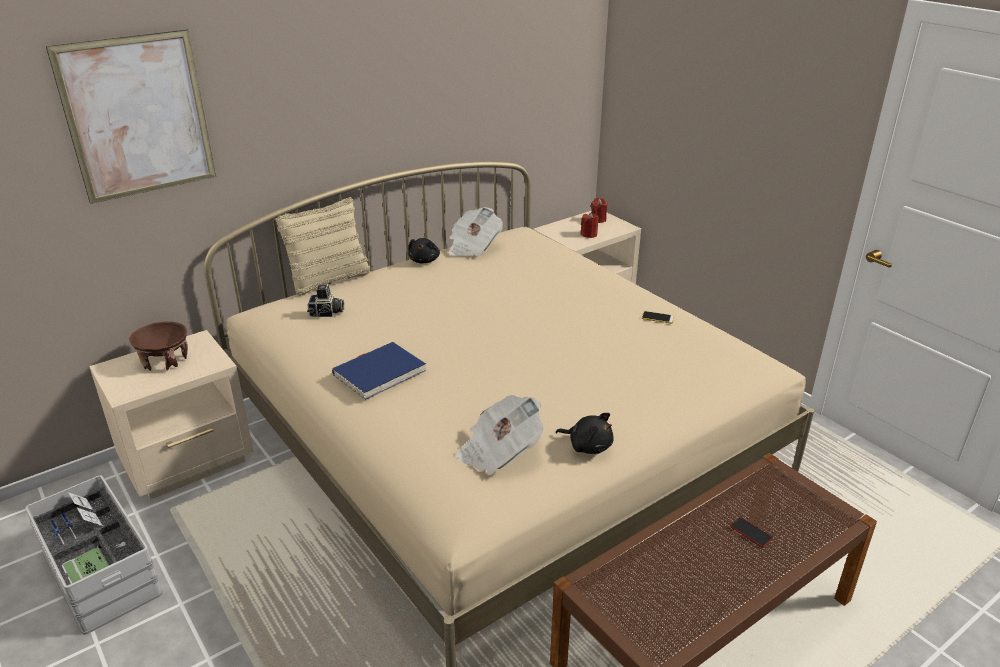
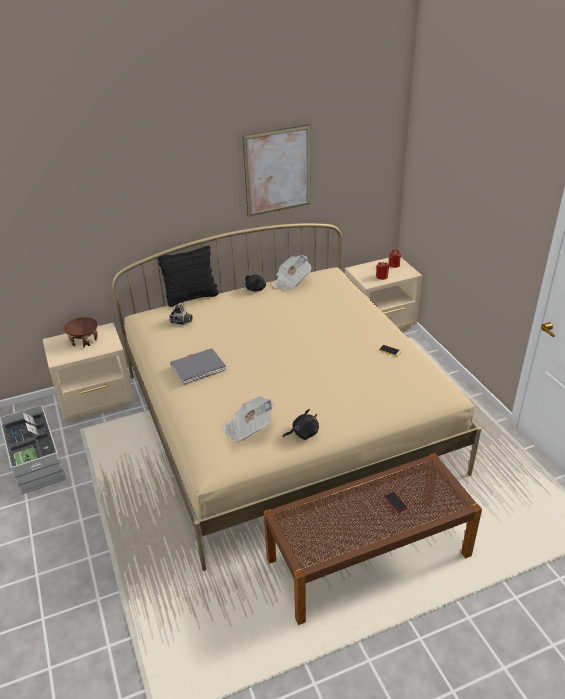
camera: 15 degrees right, 5 degrees up
(138, 117) = (74, 196): picture -> picture (278, 171)
(329, 280) = (191, 297): beige pillow -> black pillow
(379, 373) = (198, 368): blue book -> grey book
(588, 445) = (303, 433): black plush toy -> black plush toy turned 60 degrees counterclockwise

